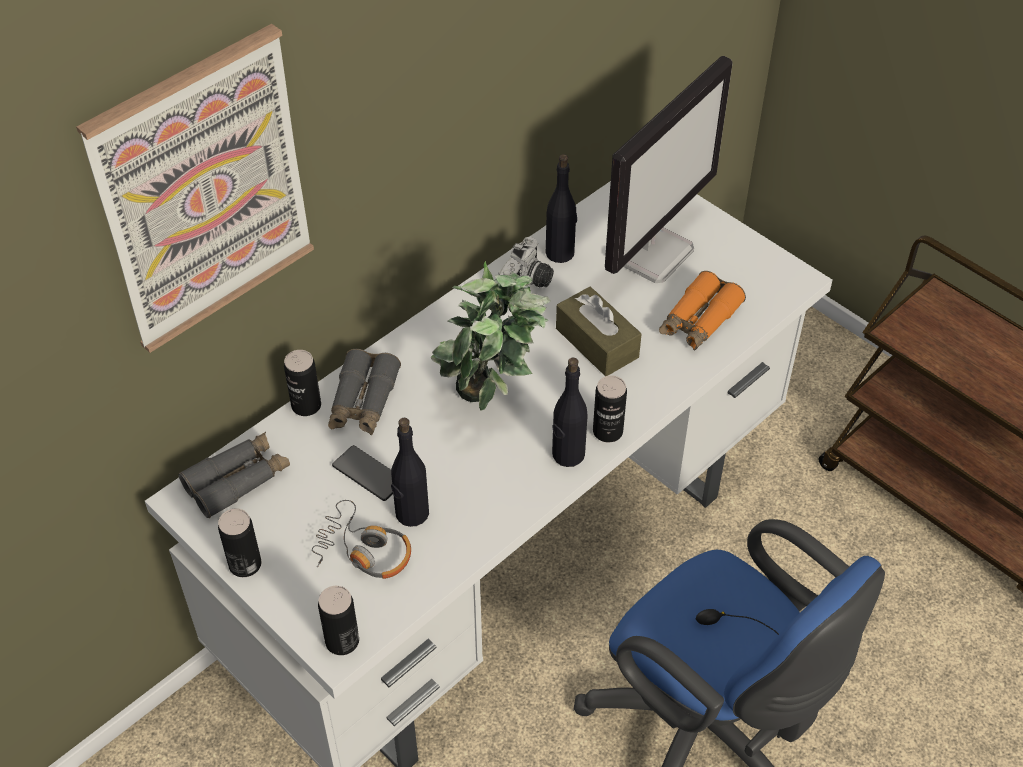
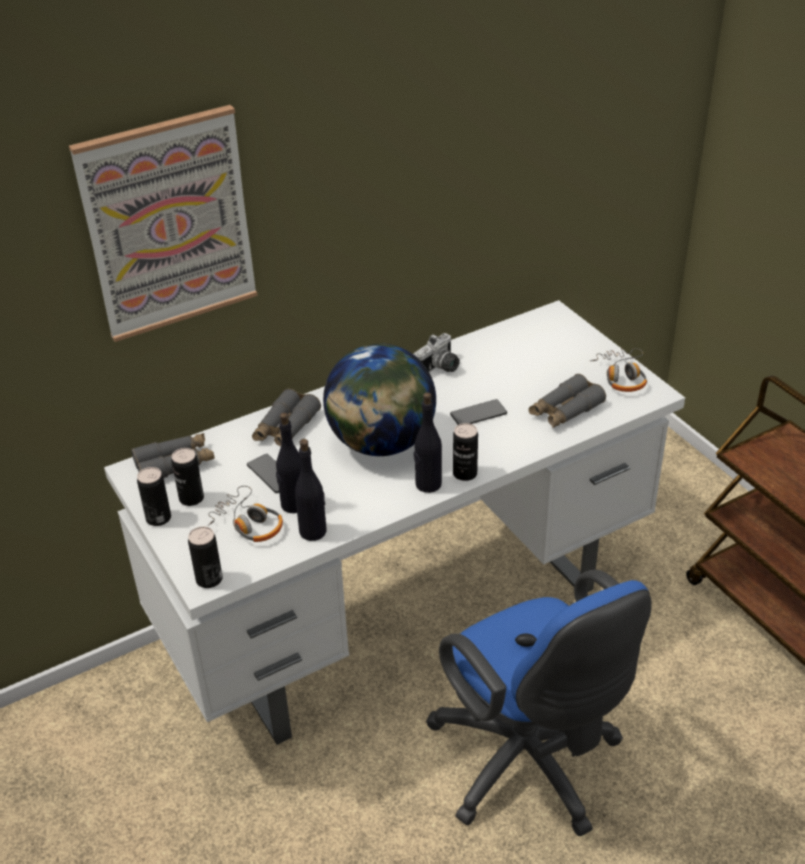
camera: 15 degrees right, 10 degrees down
(306, 405) = (243, 424): can -> can (191, 498)
(491, 405) = (381, 443): potted plant -> globe
(560, 253) = (472, 352): black bottle -> black bottle (313, 531)
(597, 343) = (478, 414): brown tissue box -> phone
(650, 251) = (543, 360): monitor -> none
(699, 320) = (565, 410): orange binoculars -> grey binoculars
(751, 261) = (622, 376): none -> headphones

